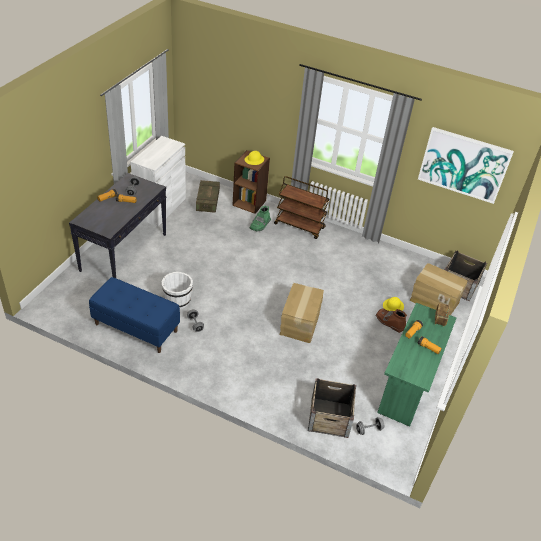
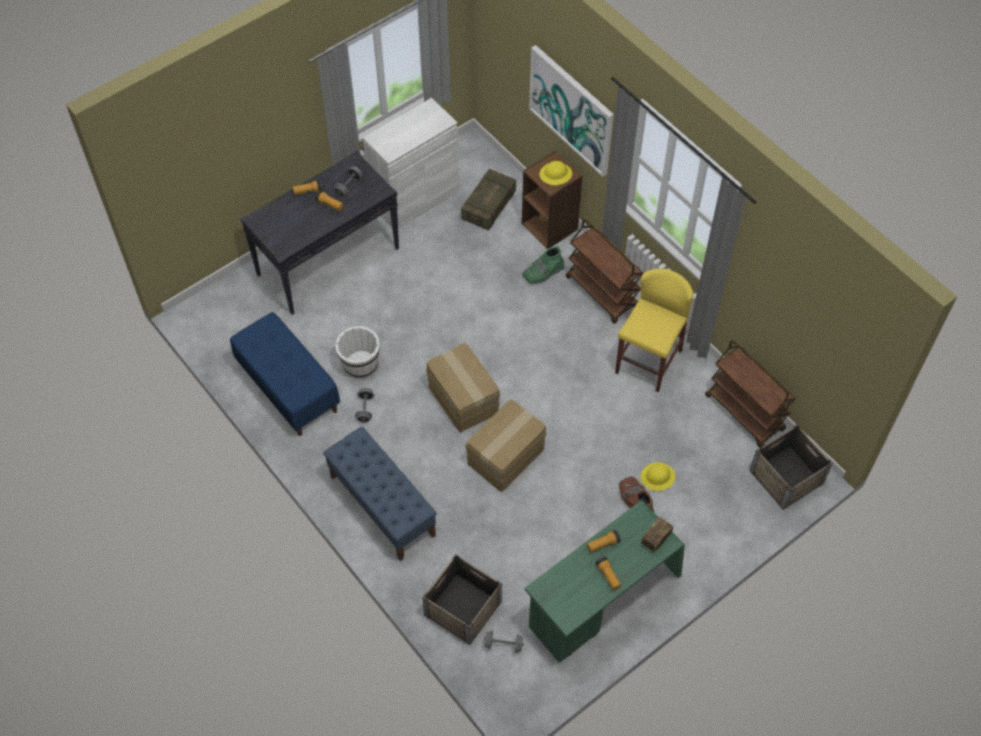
camera: 30 degrees right, 15 degrees up
(240, 375) = (382, 506): none -> blue bench
(347, 252) = (648, 362): none -> yellow stool
(415, 261) = (745, 413): none -> brown cart
(434, 300) = (728, 490): cardboard box -> cardboard box (464, 399)
(464, 164) = (814, 313): picture -> picture (571, 110)

